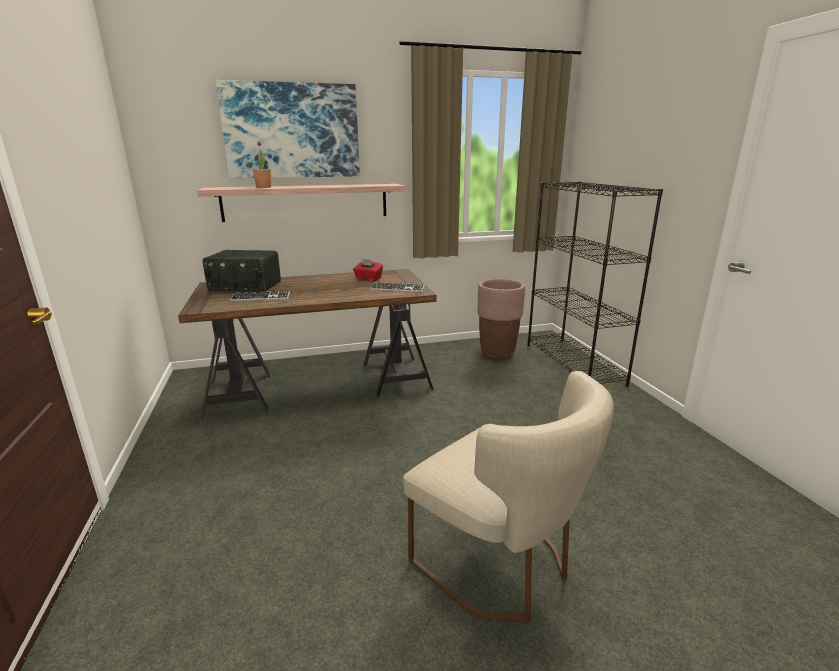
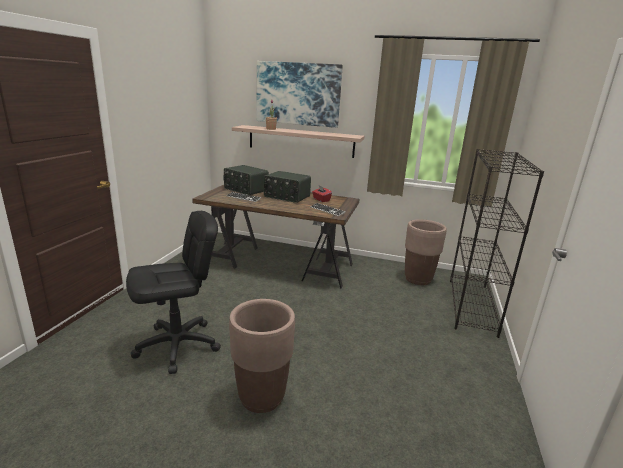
camera: 30 degrees right, 0 degrees up
(305, 555) = (178, 345): none -> black office chair
(319, 284) = (286, 197): none -> radio
(501, 565) = (261, 397): beige chair -> brown planter

